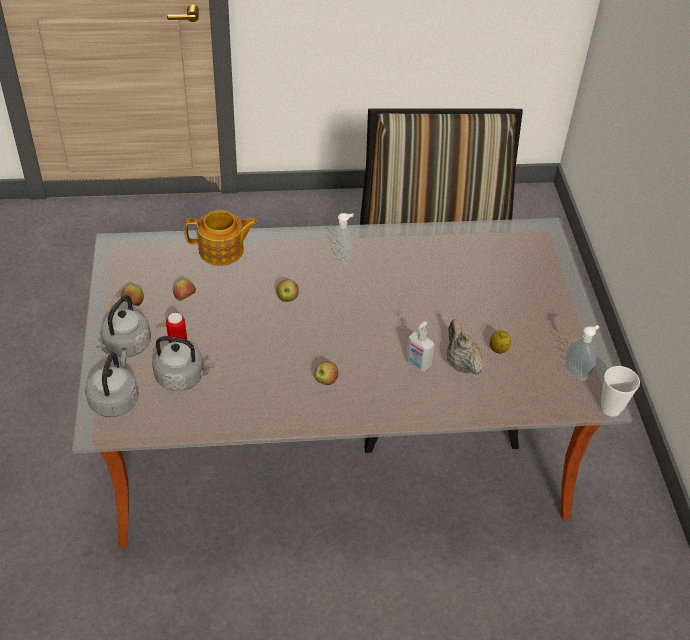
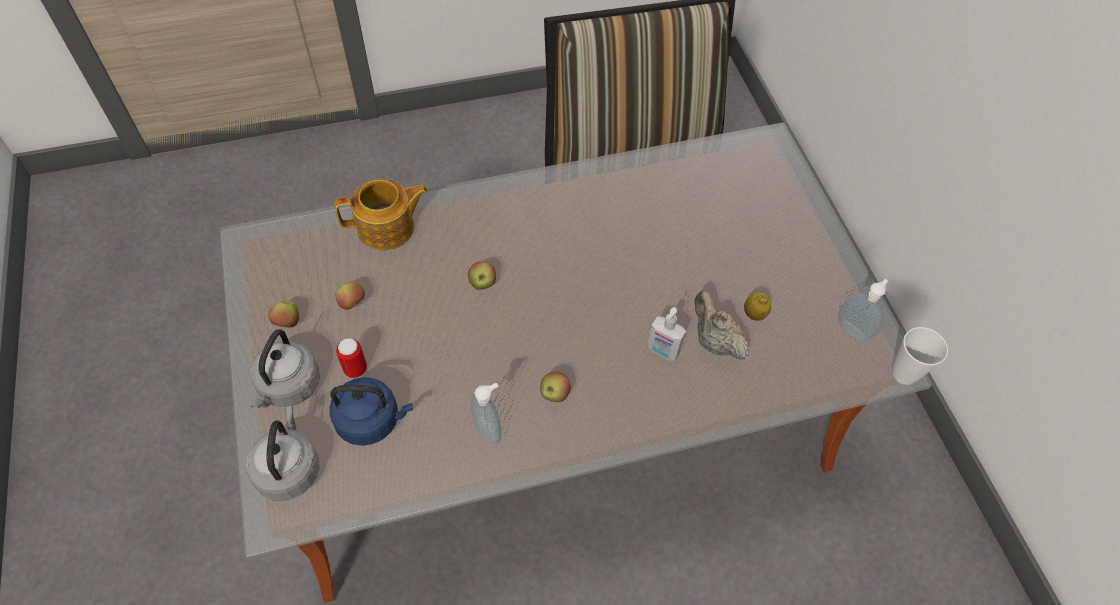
camera: 10 degrees left, 10 degrees up
(182, 377) = (372, 421): grey kettle -> blue kettle
(342, 259) = (539, 217): soap dispenser -> soap dispenser (488, 429)

